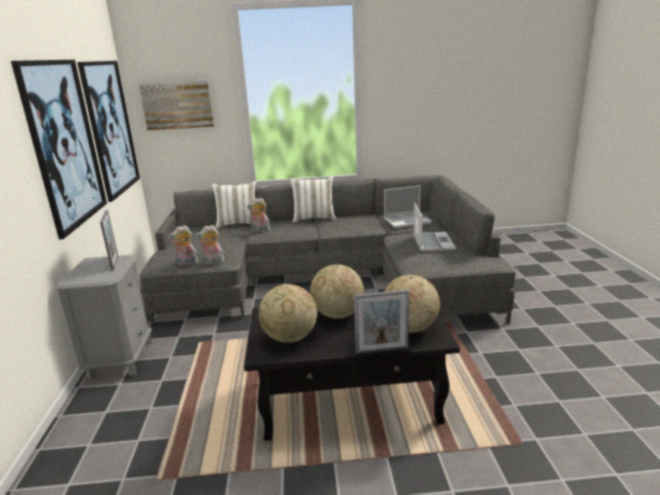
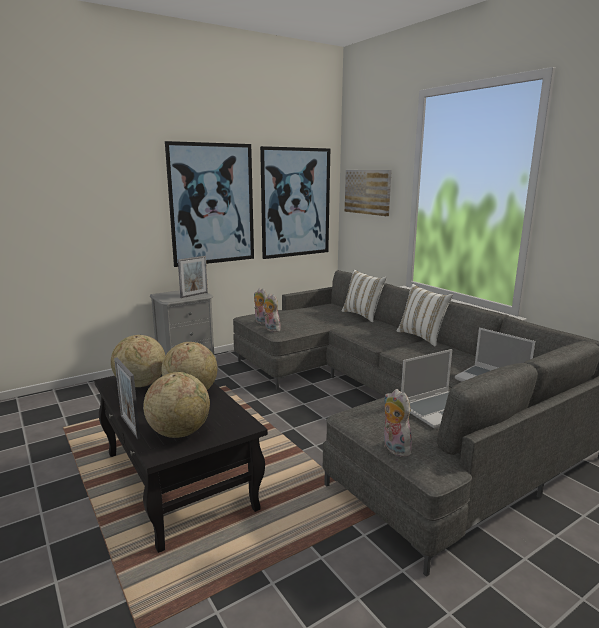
camera: 60 degrees right, 5 degrees down
(260, 230) = (358, 326): plush toy -> plush toy (394, 448)

